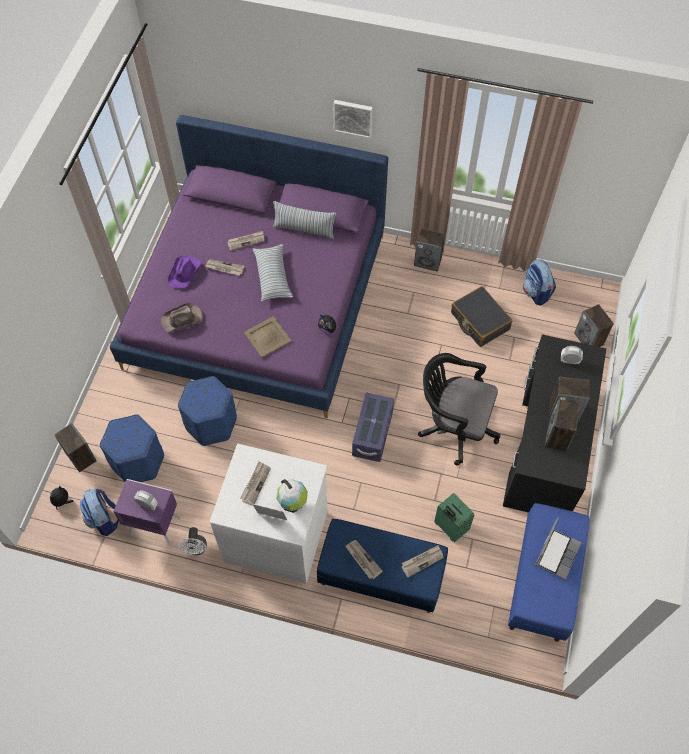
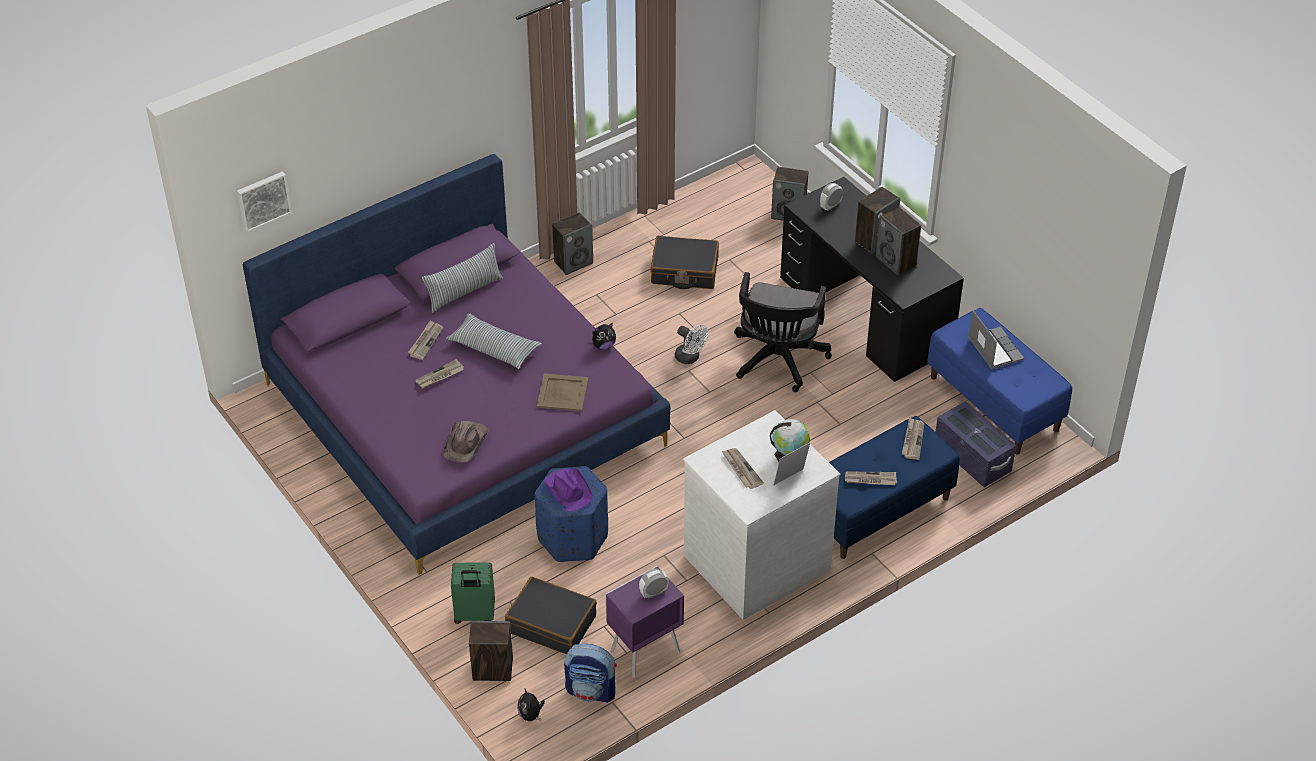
camera: 50 degrees left, 15 degrees down
(138, 461) = (551, 623): blue ottoman -> black suitcase
(185, 272) = (408, 408): purple hat -> purple hat (568, 490)
(196, 549) = (706, 633): white fan -> white fan (690, 358)
(353, 117) = (447, 129): picture -> picture (263, 200)
(372, 434) = (722, 423): purple storage box -> purple storage box (972, 458)
(450, 527) = (878, 431): green suitcase -> green suitcase (474, 615)
(454, 426) = (777, 361): black office chair -> black office chair turned 45 degrees counterclockwise
(536, 293) = (698, 214): backpack -> none

